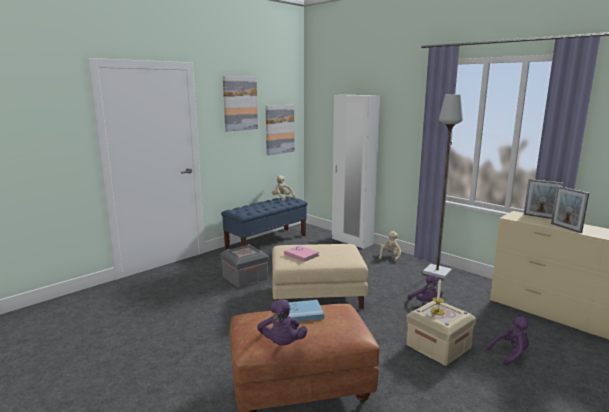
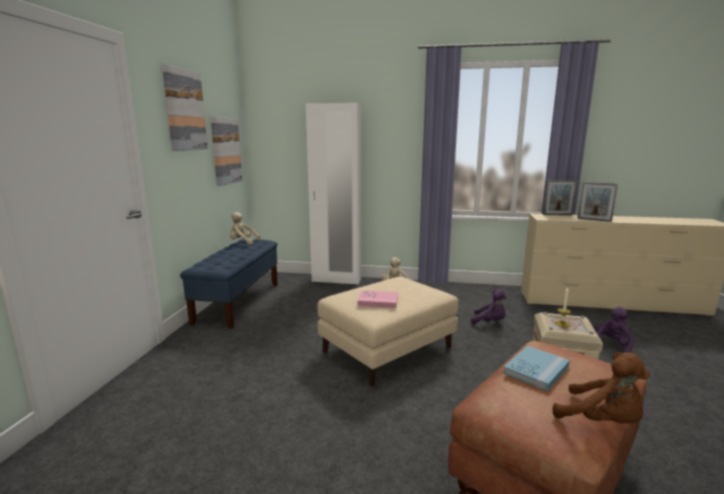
camera: 35 degrees left, 0 degrees up
(245, 278) = (271, 356): grey storage box -> none
(282, 344) = (601, 421): purple plush toy -> brown plush toy
(437, 272) = (454, 290): grey floor lamp -> none

